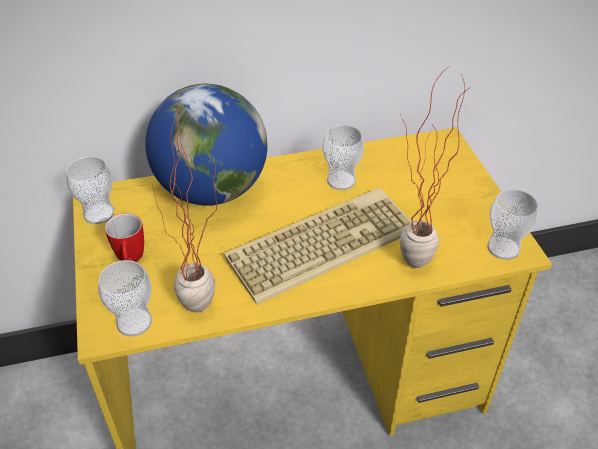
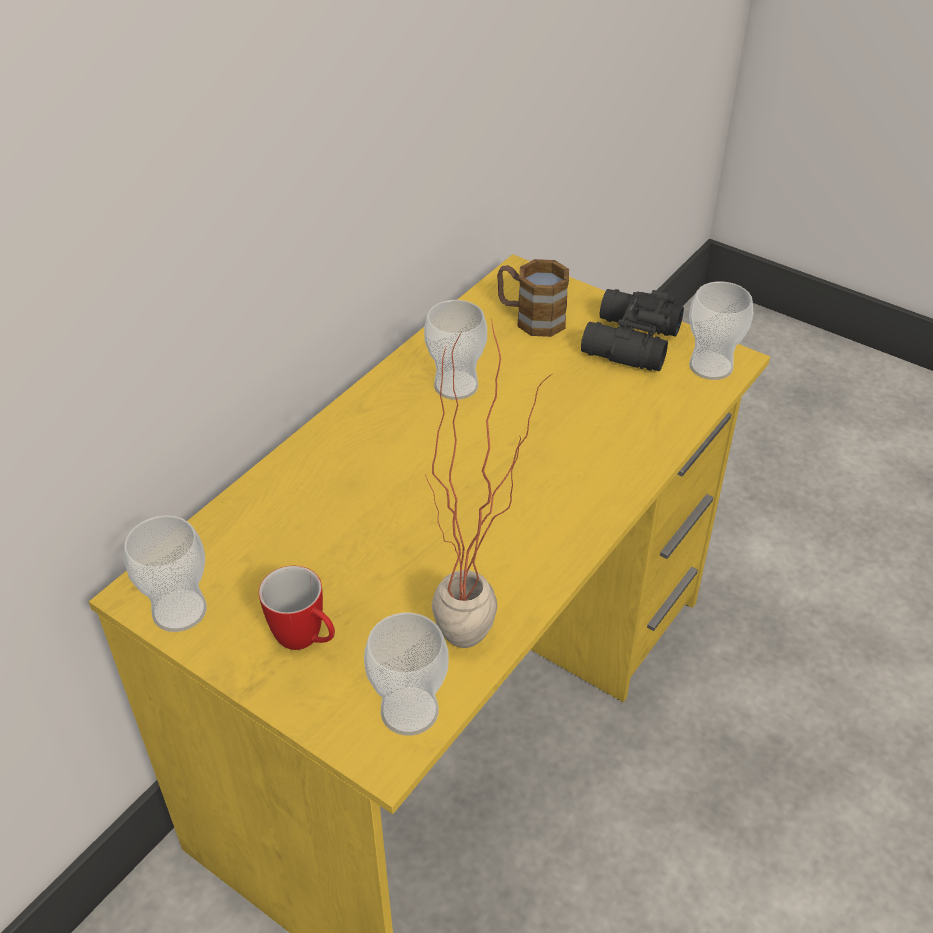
camera: 40 degrees left, 0 degrees up
(212, 190) = (306, 487): globe -> none
(322, 242) = (520, 471): keyboard -> none
(407, 268) = (644, 444): potted plant -> none
(424, 166) = (530, 318): none -> mug
(466, 208) = (628, 343): none -> black binoculars

